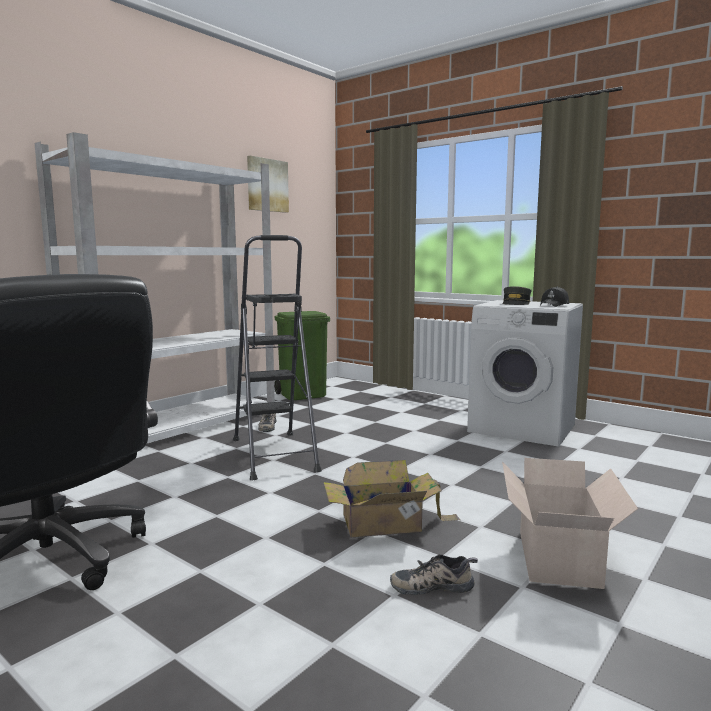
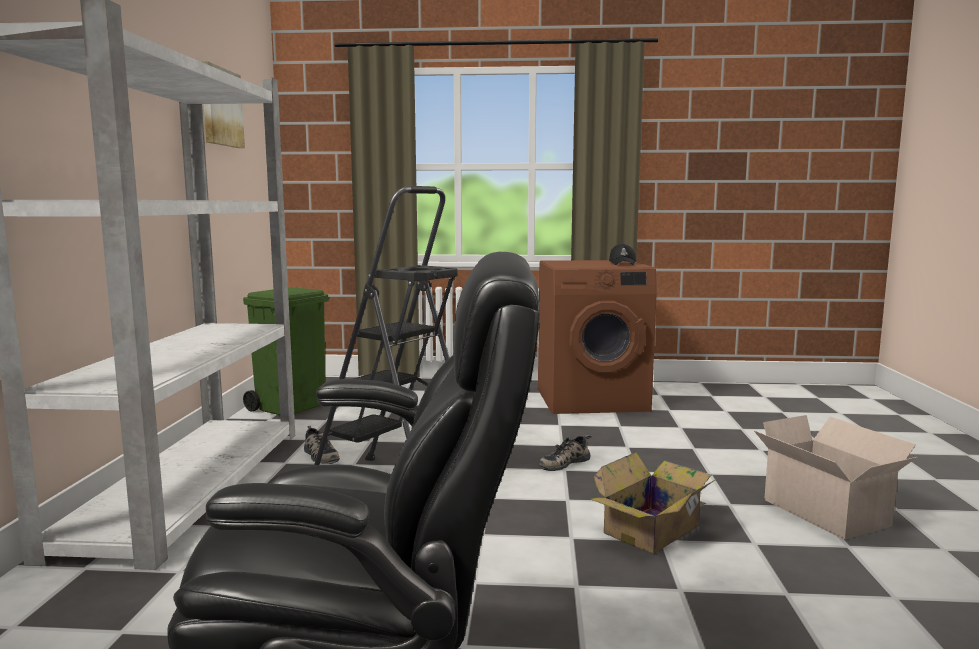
camera: 35 degrees left, 0 degrees up
(432, 585) = (794, 571): shoe -> shoe (564, 462)
(516, 304) = (583, 264): grey cap -> none
(521, 428) = (592, 400): white washing machine -> brown washing machine

